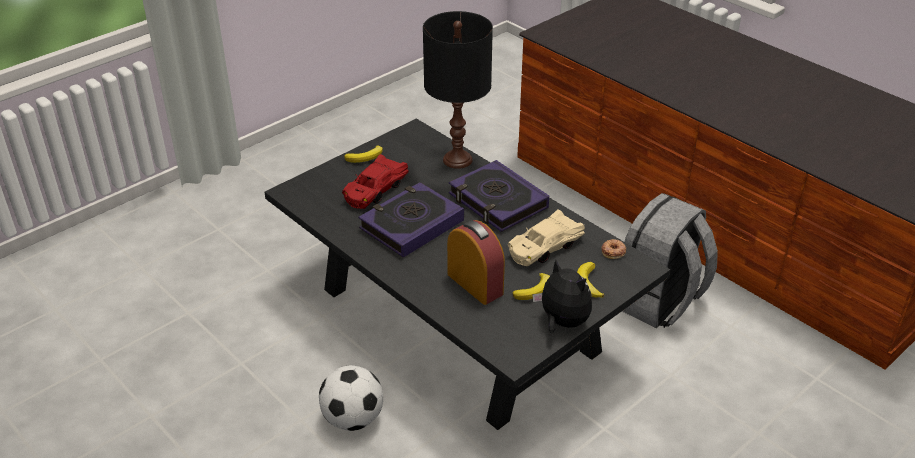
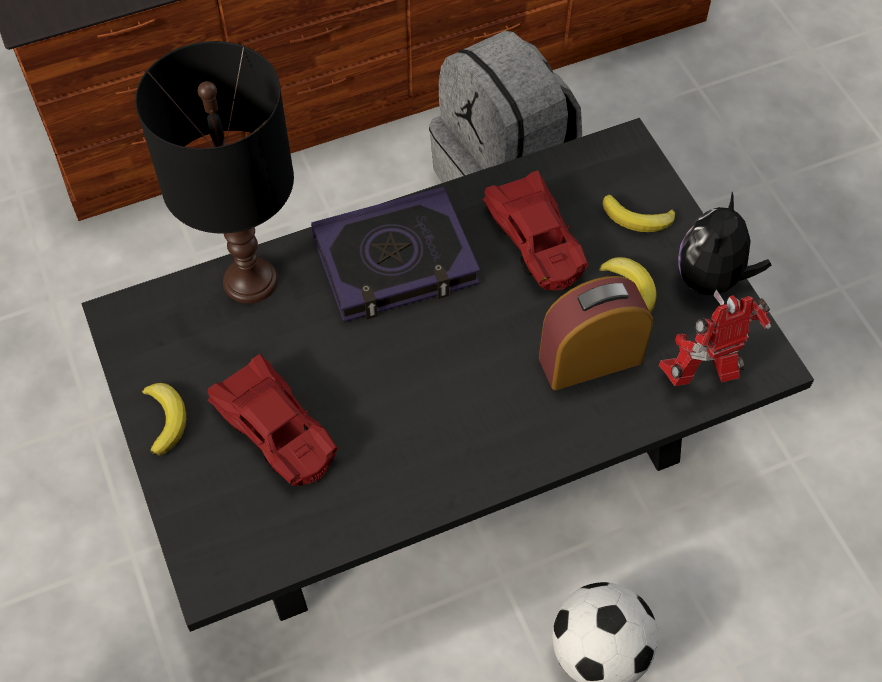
camera: 70 degrees left, 20 degrees up
(411, 224) = (404, 403): book -> none
(488, 331) = (702, 377): none -> toy robot
(544, 247) = (535, 241): beige toy car -> red toy car
(562, 322) = (711, 280): plush toy -> plush toy turned 45 degrees counterclockwise
(613, 251) = (578, 164): donut -> none

